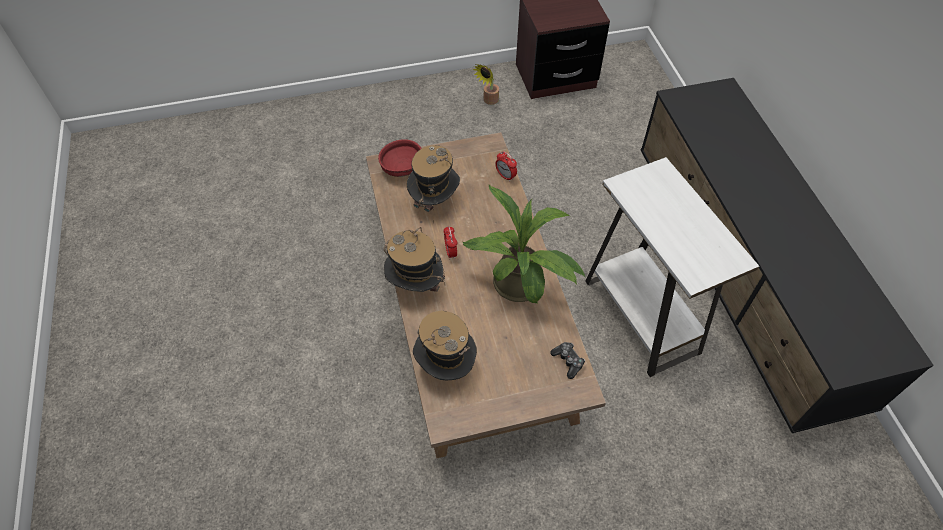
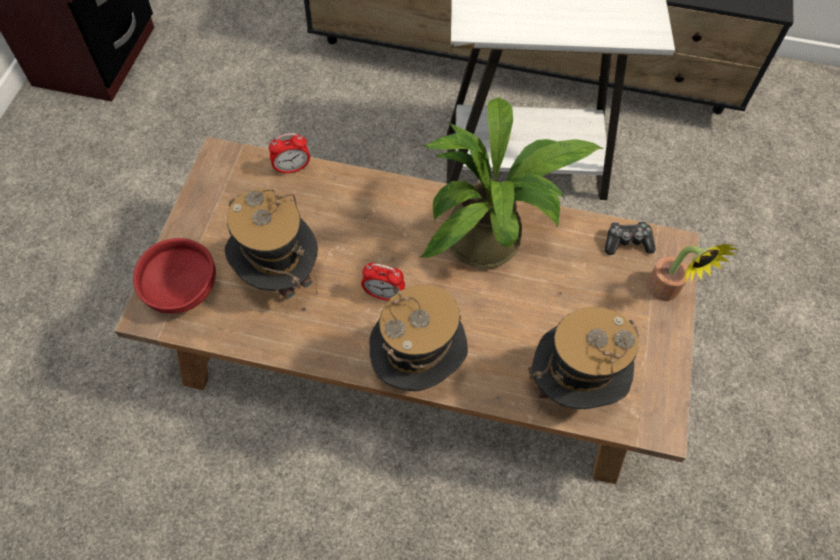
camera: 65 degrees left, 5 degrees up
(489, 101) = (72, 149): potted plant -> potted plant (667, 292)

